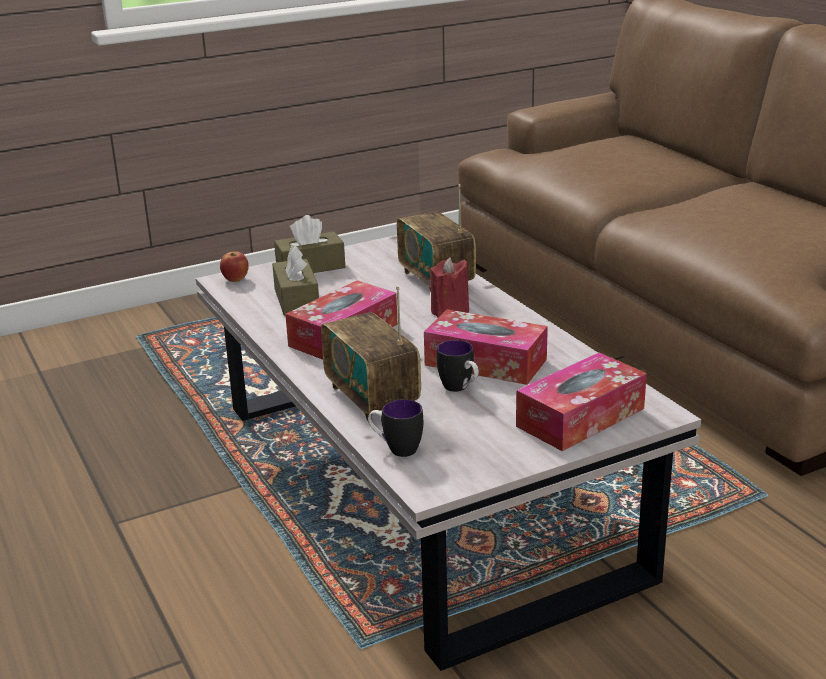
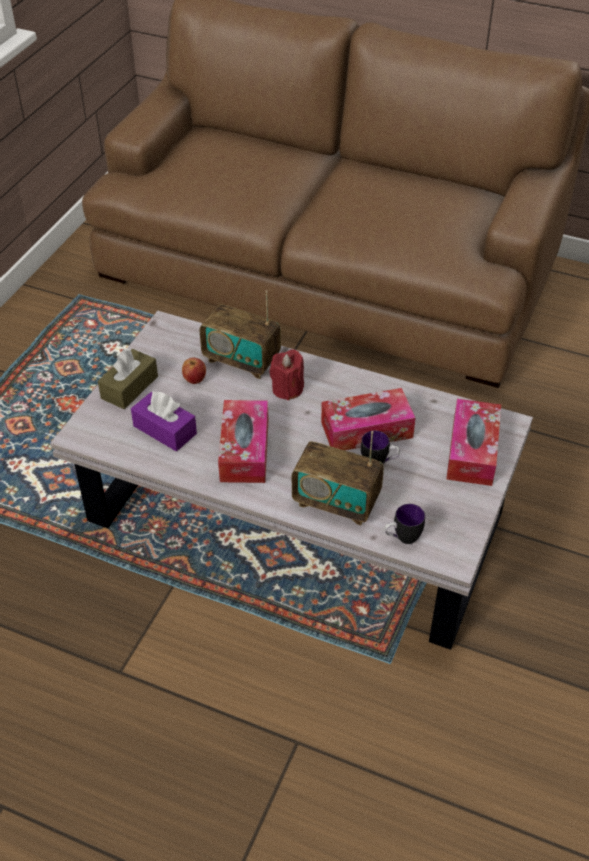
camera: 40 degrees left, 20 degrees up
(236, 279) = (87, 429): apple -> apple (195, 379)
(296, 300) = (165, 430): brown tissue box -> purple tissue box

